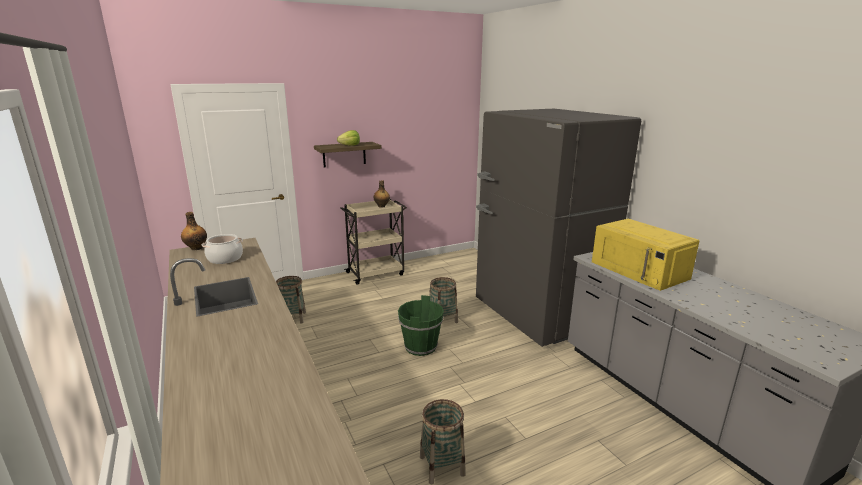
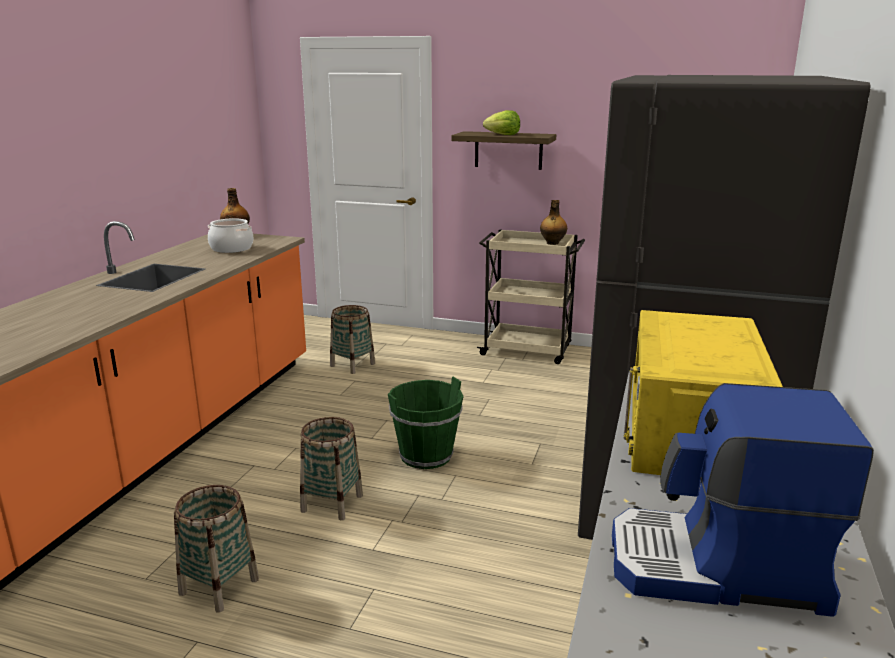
camera: 45 degrees right, 0 degrees up
(442, 320) = (511, 438): basket -> basket (332, 503)
(736, 307) = (717, 569): none -> coffee machine

